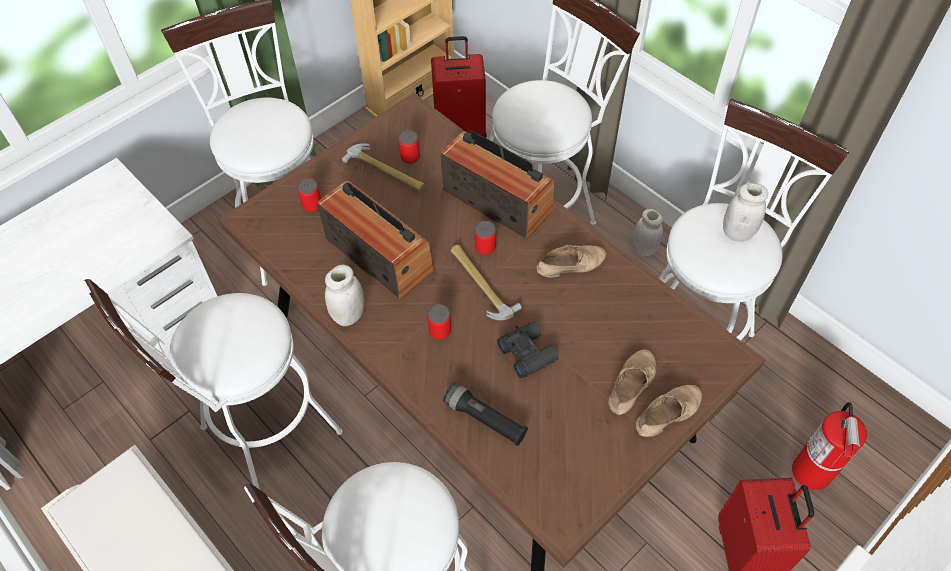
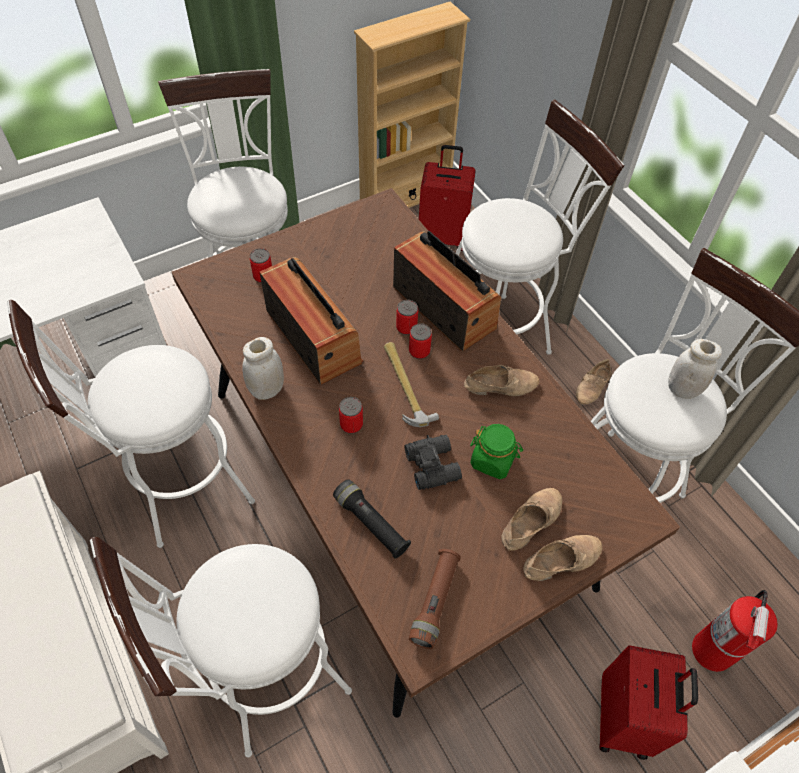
camera: 10 degrees right, 0 degrees up
(385, 171) = (342, 258): hammer -> none
(410, 157) = (370, 249): can -> can (406, 327)
(563, 476) = (435, 601): none -> brown flashlight
(582, 336) = (493, 460): none -> green jar
(644, 248) = (593, 387): white jar -> beige shoe

